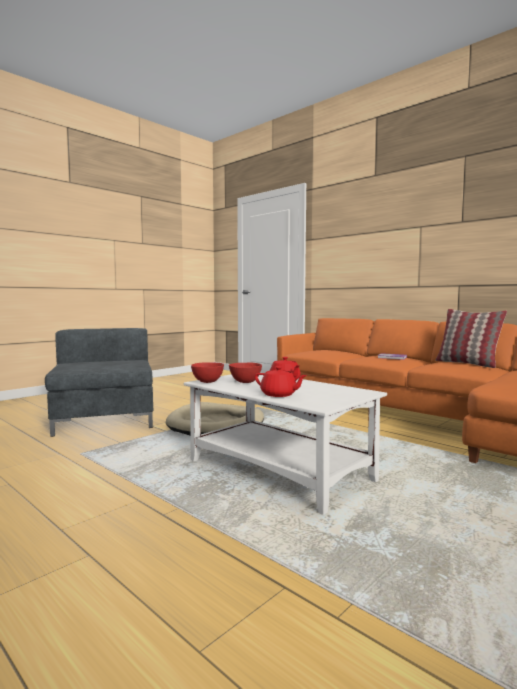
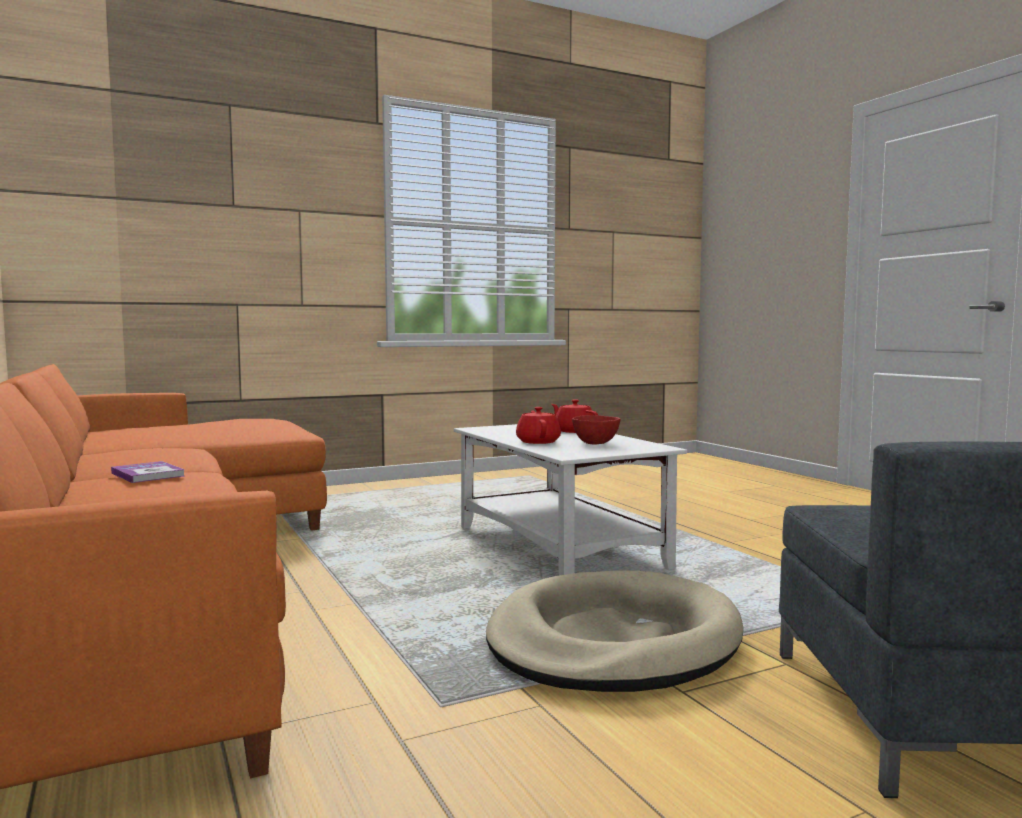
camera: 160 degrees left, 0 degrees up
(207, 382) = (650, 446): red bowl -> none
(467, 363) = (106, 455): pillow -> none

